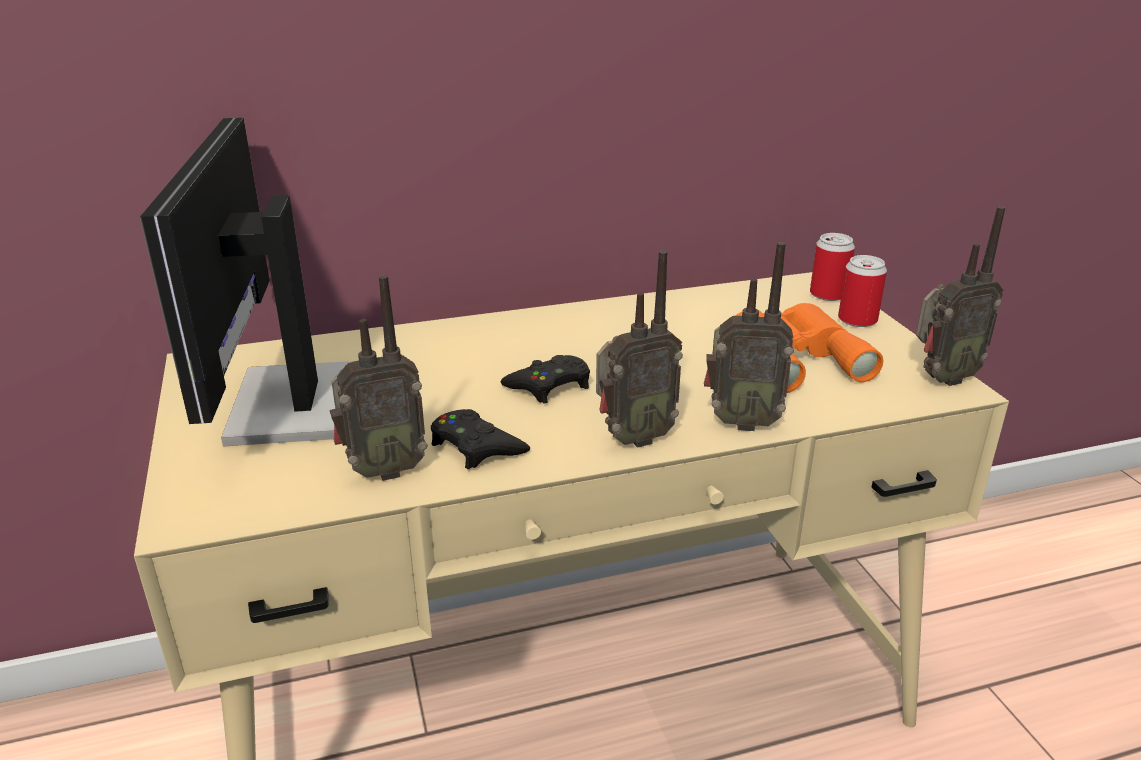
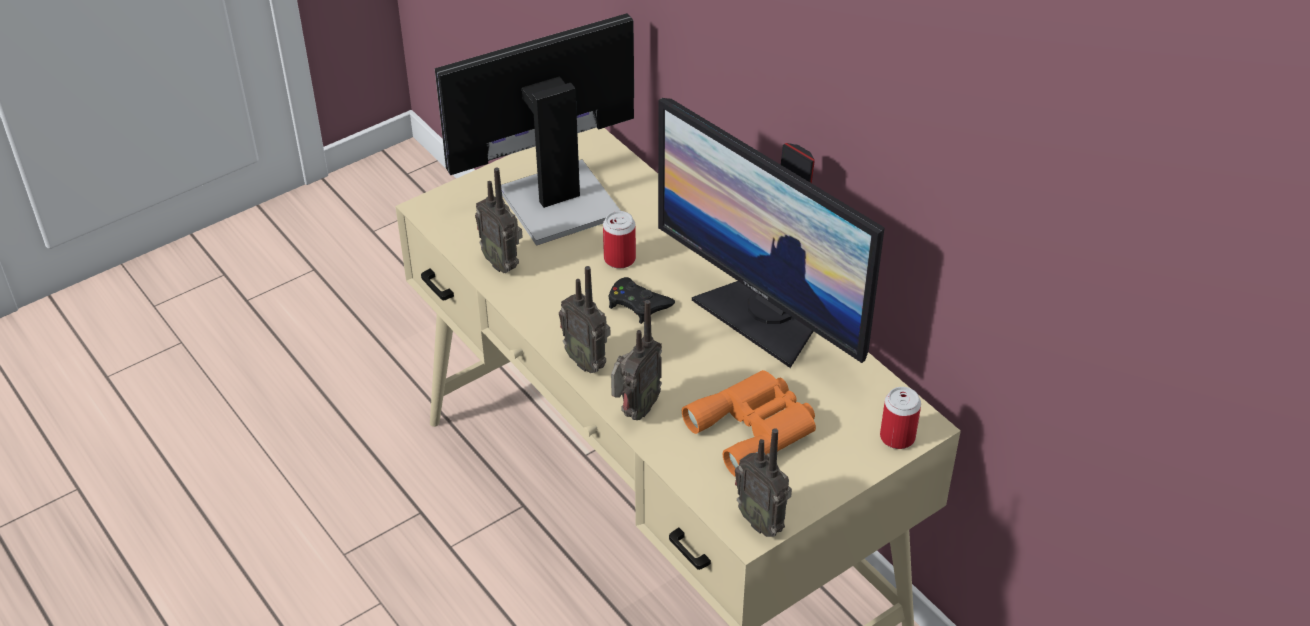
camera: 70 degrees right, 15 degrees up
(476, 446) = (545, 293): black game controller -> none
(621, 321) = (763, 316): none -> monitor
(740, 422) = (635, 411): radio -> radio turned 135 degrees counterclockwise
(857, 320) = (851, 461): can -> can (619, 259)

